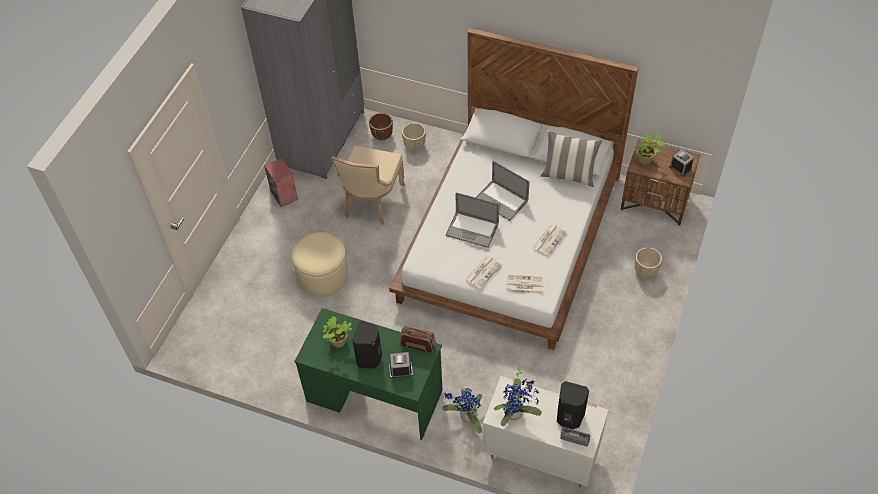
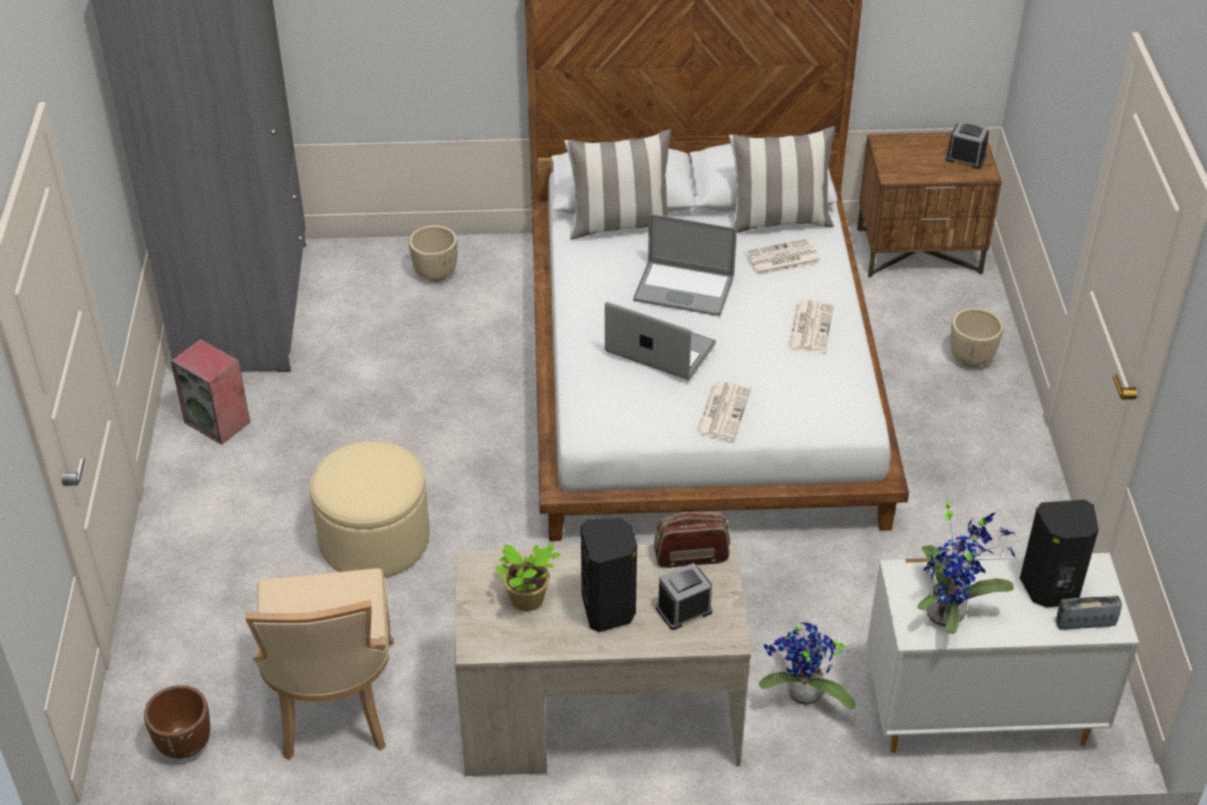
camera: 25 degrees left, 10 degrees down
(372, 202) = (404, 386): beige chair -> beige chair (333, 704)
(374, 396) = (599, 719): green desk -> beige desk
(382, 136) = (363, 274): brown planter -> brown planter (185, 744)
(472, 229) = (660, 348): laptop -> laptop turned 150 degrees counterclockwise
(491, 155) = (619, 225): none -> pillow
(524, 285) = (811, 410): newspaper -> newspaper (781, 259)
(646, 160) = (901, 160): potted plant -> none

